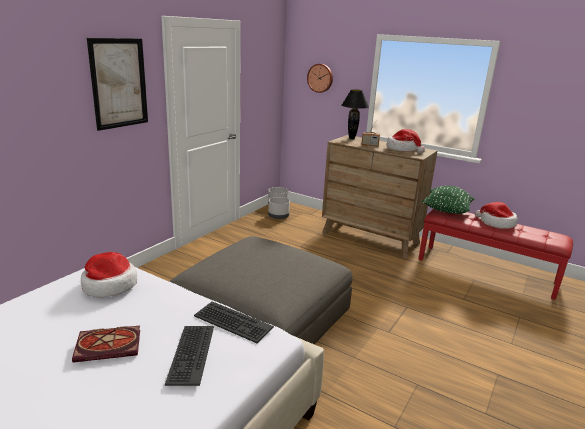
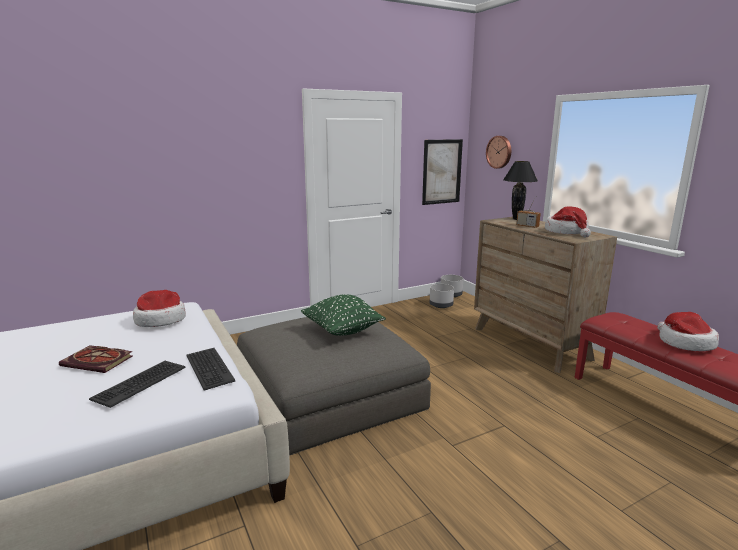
camera: 30 degrees right, 5 degrees down
(119, 83) = (251, 150): picture -> picture (442, 172)
(446, 211) = (618, 318): green pillow -> green pillow (342, 331)

